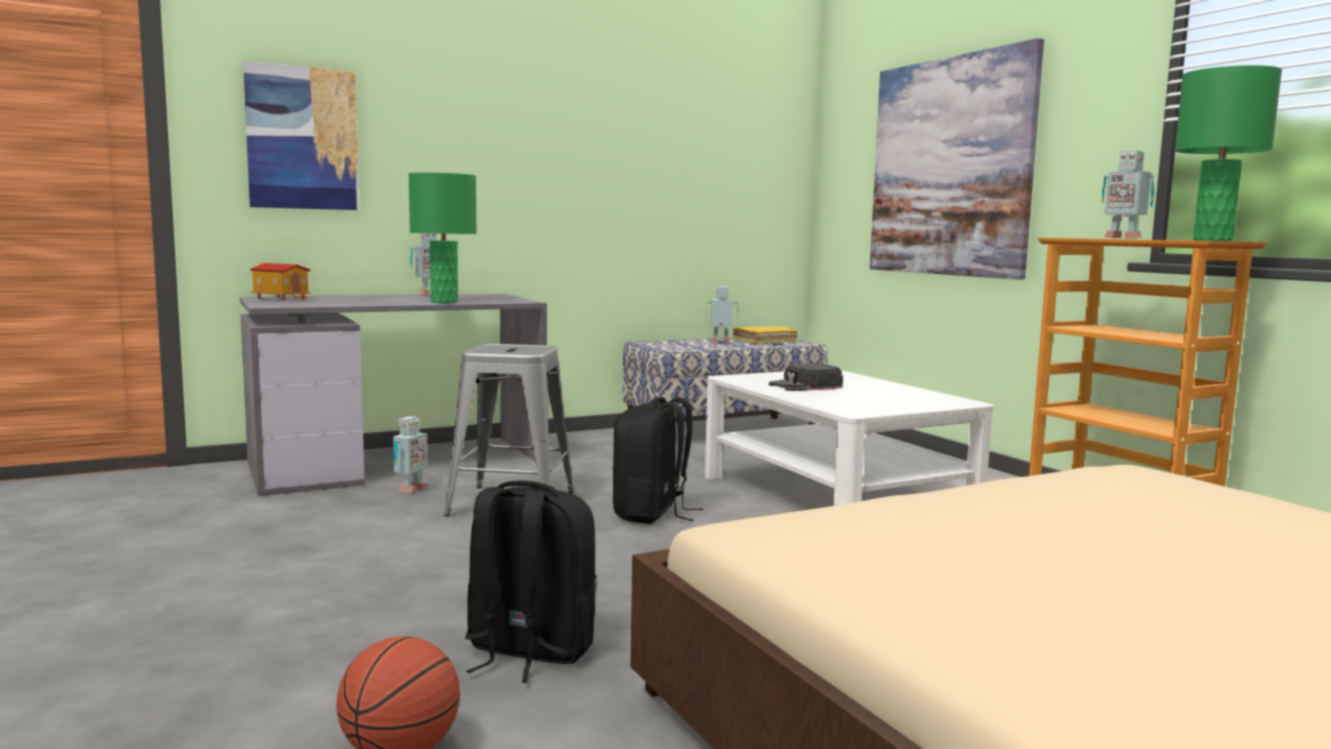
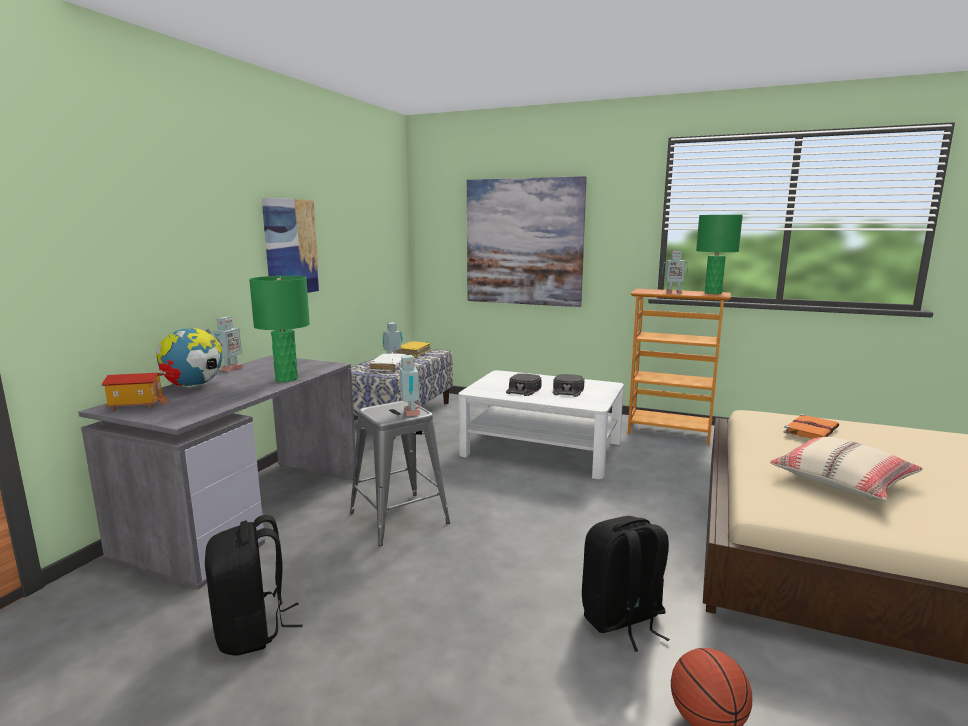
camera: 40 degrees left, 5 degrees up
(302, 138) = (109, 248): picture -> picture (291, 247)
(359, 297) = (194, 386): none -> globe
(410, 490) = (309, 533): toy robot -> toy robot (410, 413)
(652, 514) = (488, 494): black backpack -> black backpack (252, 630)
(692, 345) = (388, 367): none -> white book
(870, 396) = (568, 390): none -> black cap
(999, 547) = (842, 481): none -> beige pillow
(1171, 498) = (811, 430): none -> orange book

